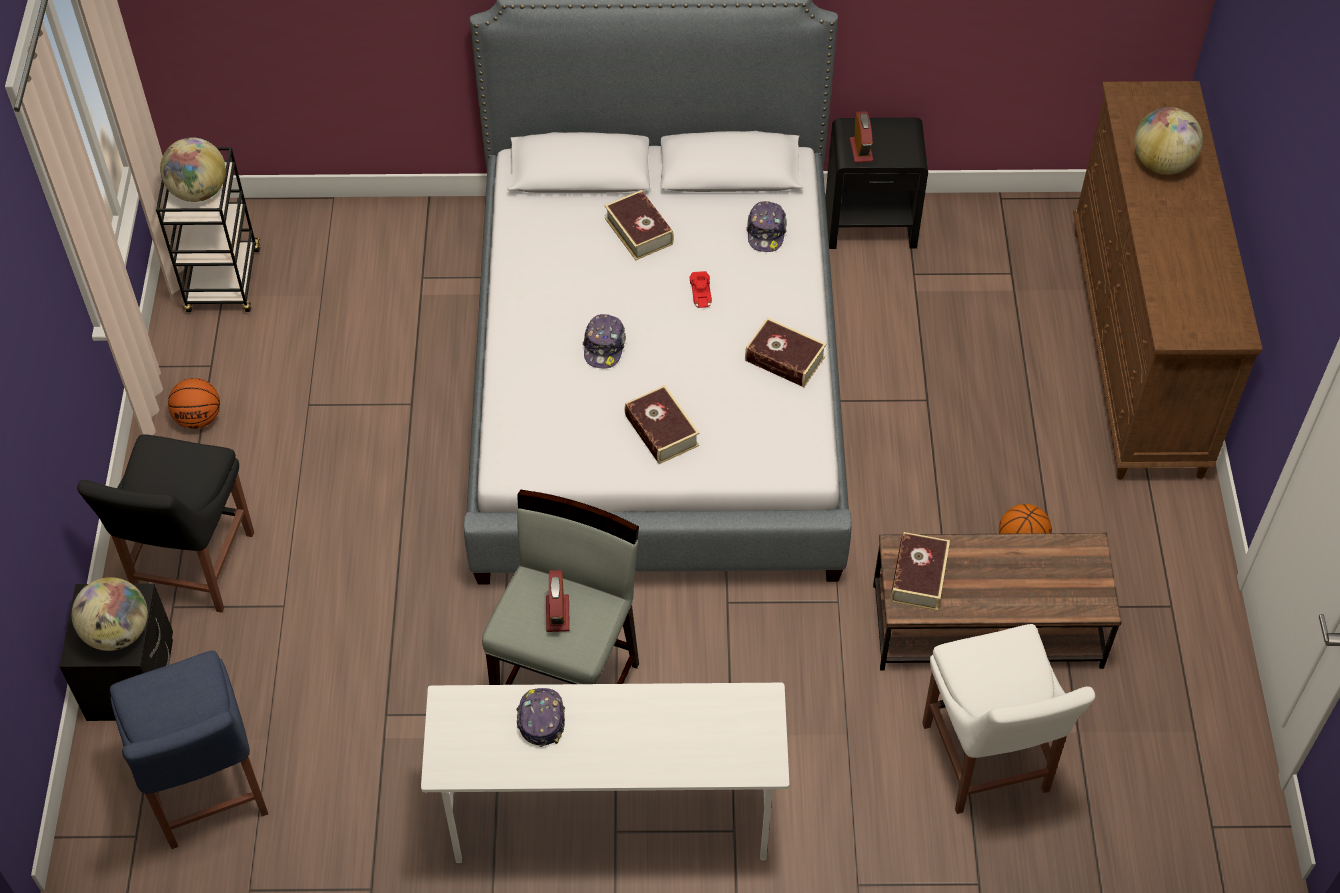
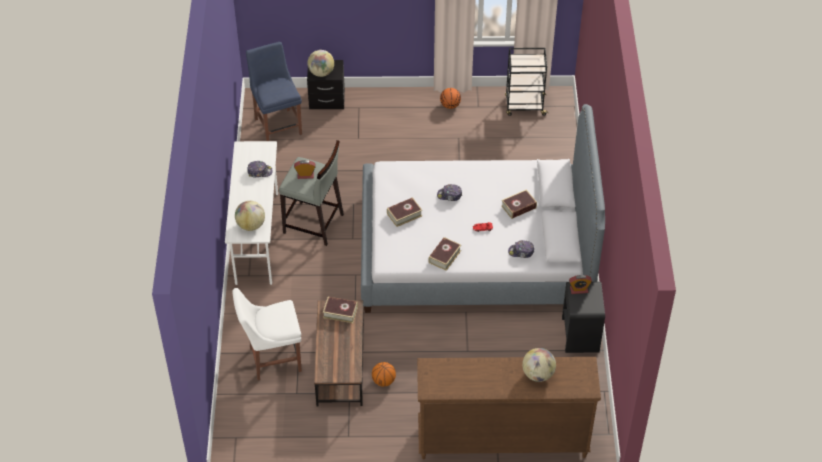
camera: 90 degrees right, 5 degrees down
(191, 570) = (375, 111): black chair -> none
(199, 191) = (527, 63): globe -> globe (251, 225)
(207, 794) = (277, 124): blue chair -> blue chair turned 90 degrees clockwise

